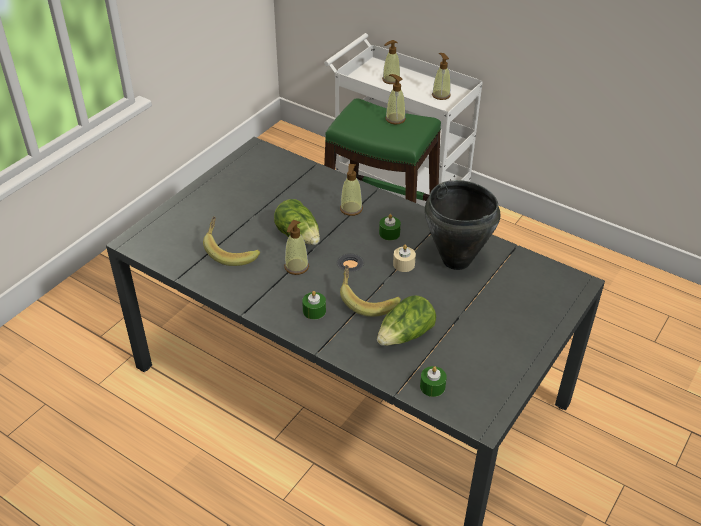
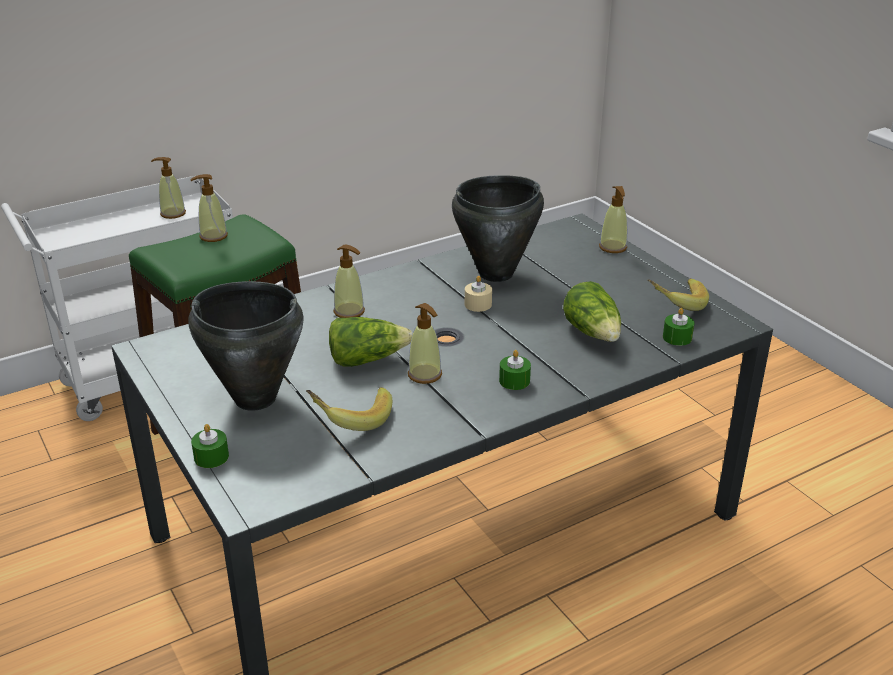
camera: 65 degrees left, 10 degrees down
(231, 207) = (254, 398): none -> black cooking pot
(367, 300) = (521, 342): banana -> banana (674, 304)
(389, 233) = (417, 299): green candle -> green candle (211, 457)
(391, 80) = (97, 233): soap dispenser -> soap dispenser (613, 247)

